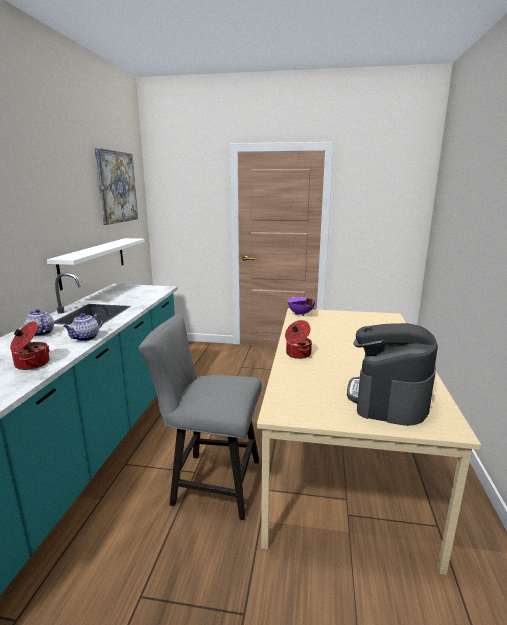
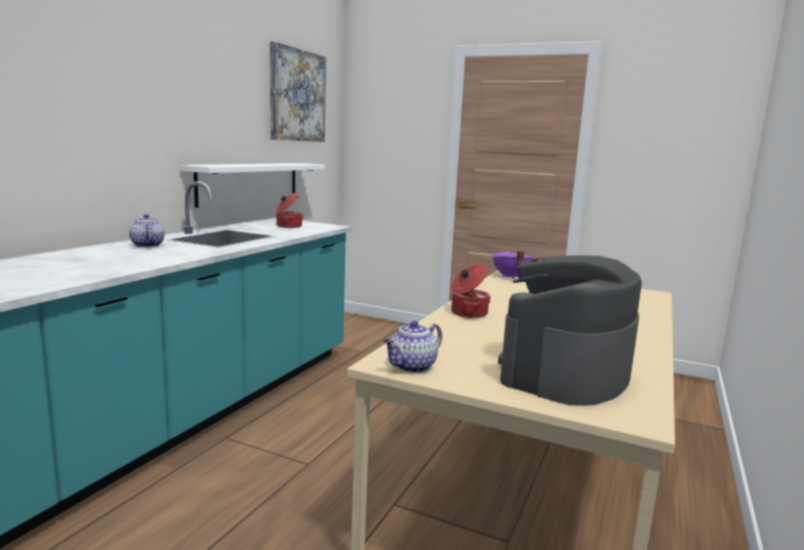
camera: 15 degrees right, 5 degrees down
(31, 364) = (109, 266): cooking pot -> cooking pot (288, 226)
(85, 338) = (191, 254): teapot -> teapot (412, 367)
(209, 482) = (321, 479): grey chair -> none

